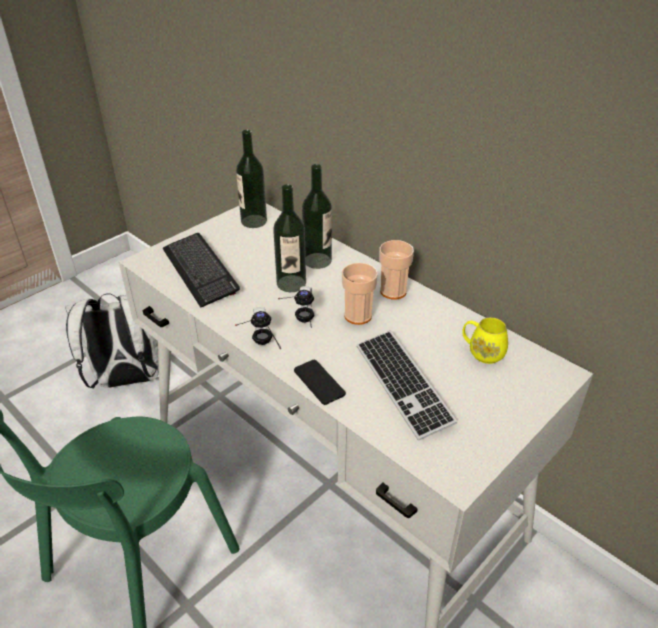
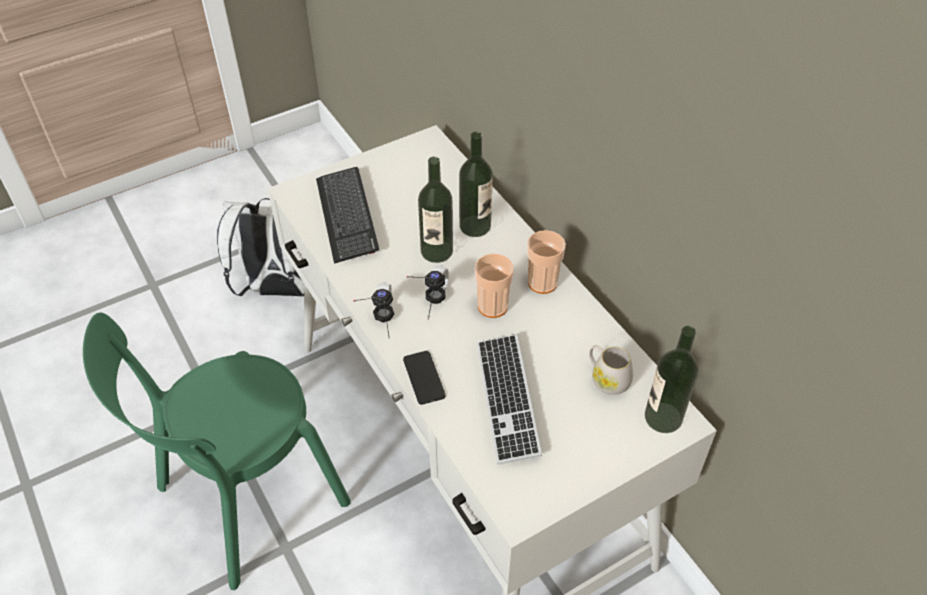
camera: 15 degrees right, 10 degrees up
(254, 221) = (423, 159): bottle -> bottle (663, 417)
(482, 352) = (606, 379): yellow mug -> white mug

